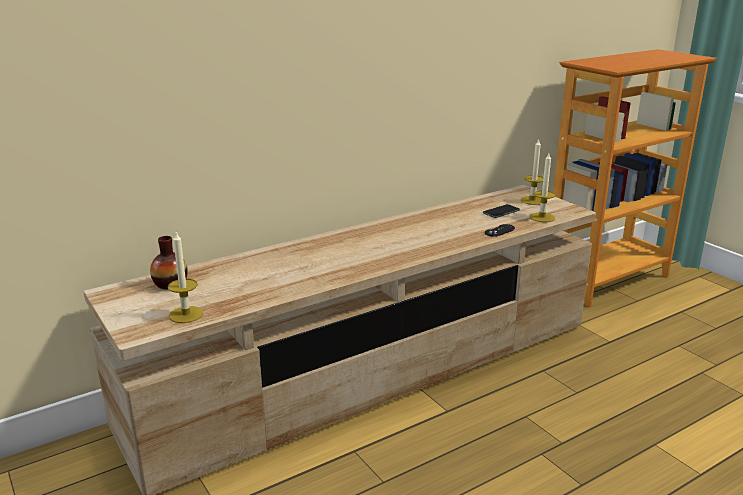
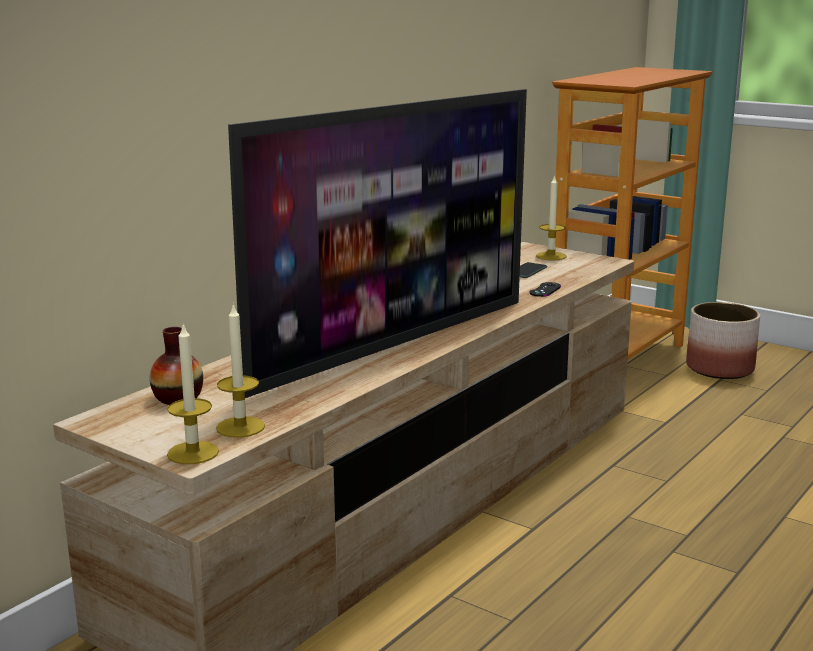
camera: 20 degrees left, 5 degrees down
(346, 262) = (393, 344): none -> television
(542, 217) = (579, 271): candle -> candle (193, 453)
(687, 302) = (720, 368): none -> planter

